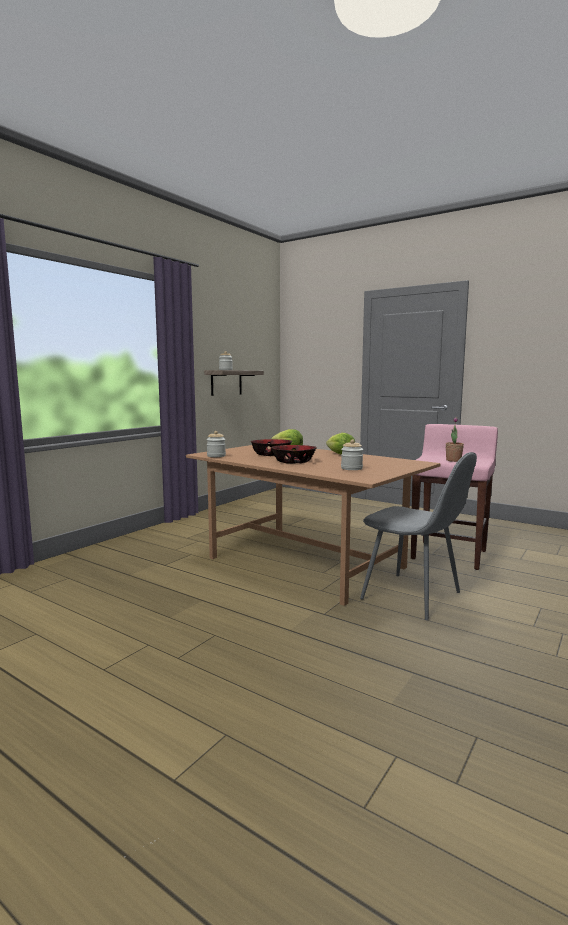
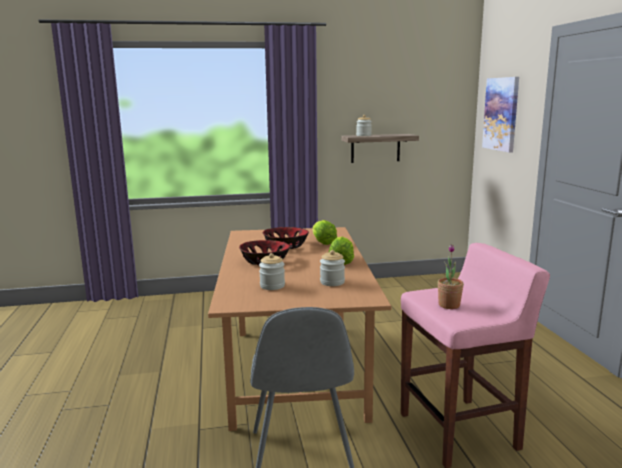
camera: 45 degrees right, 5 degrees up
(216, 456) = (241, 238): jar -> jar (332, 282)
(313, 355) = (501, 114): none -> picture

